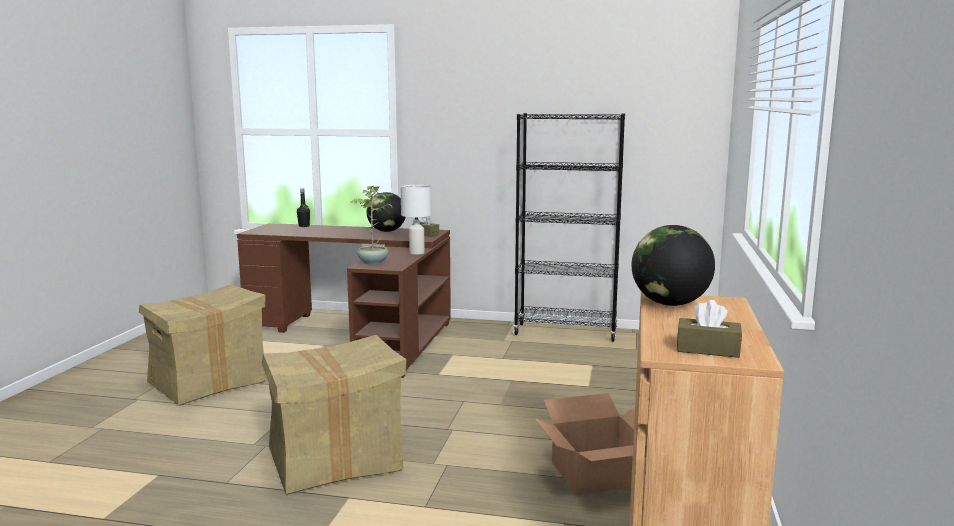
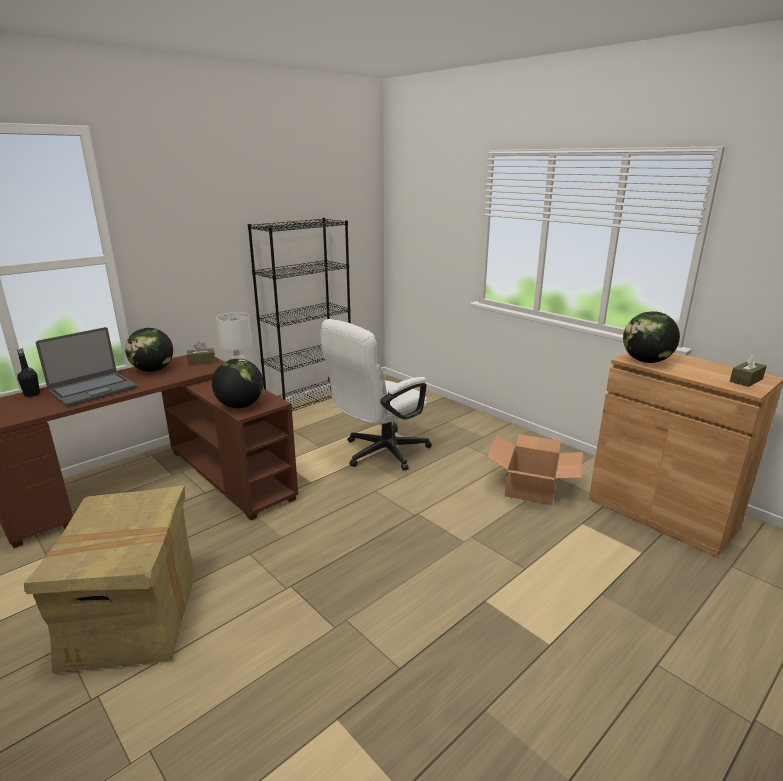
camera: 55 degrees left, 10 degrees up
(330, 231) = (93, 390): none -> laptop
(335, 460) = (415, 586): cardboard box -> none
(372, 262) = (240, 406): potted plant -> globe
(533, 383) = (379, 453): none -> white office chair

